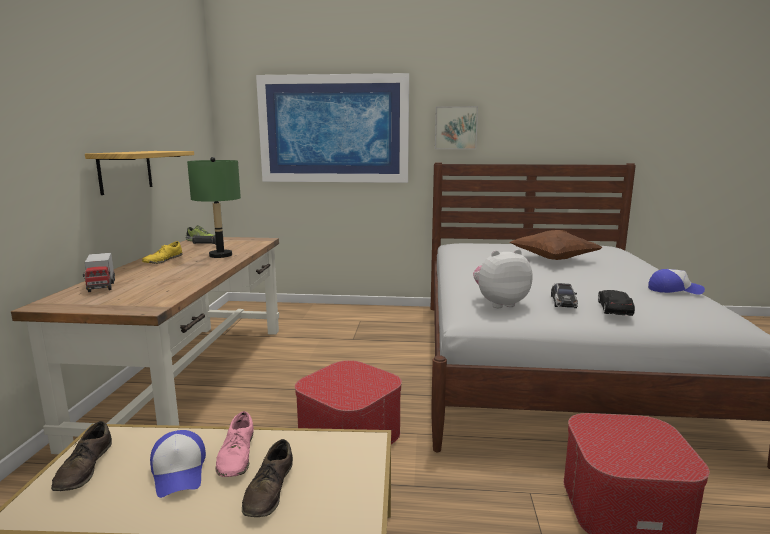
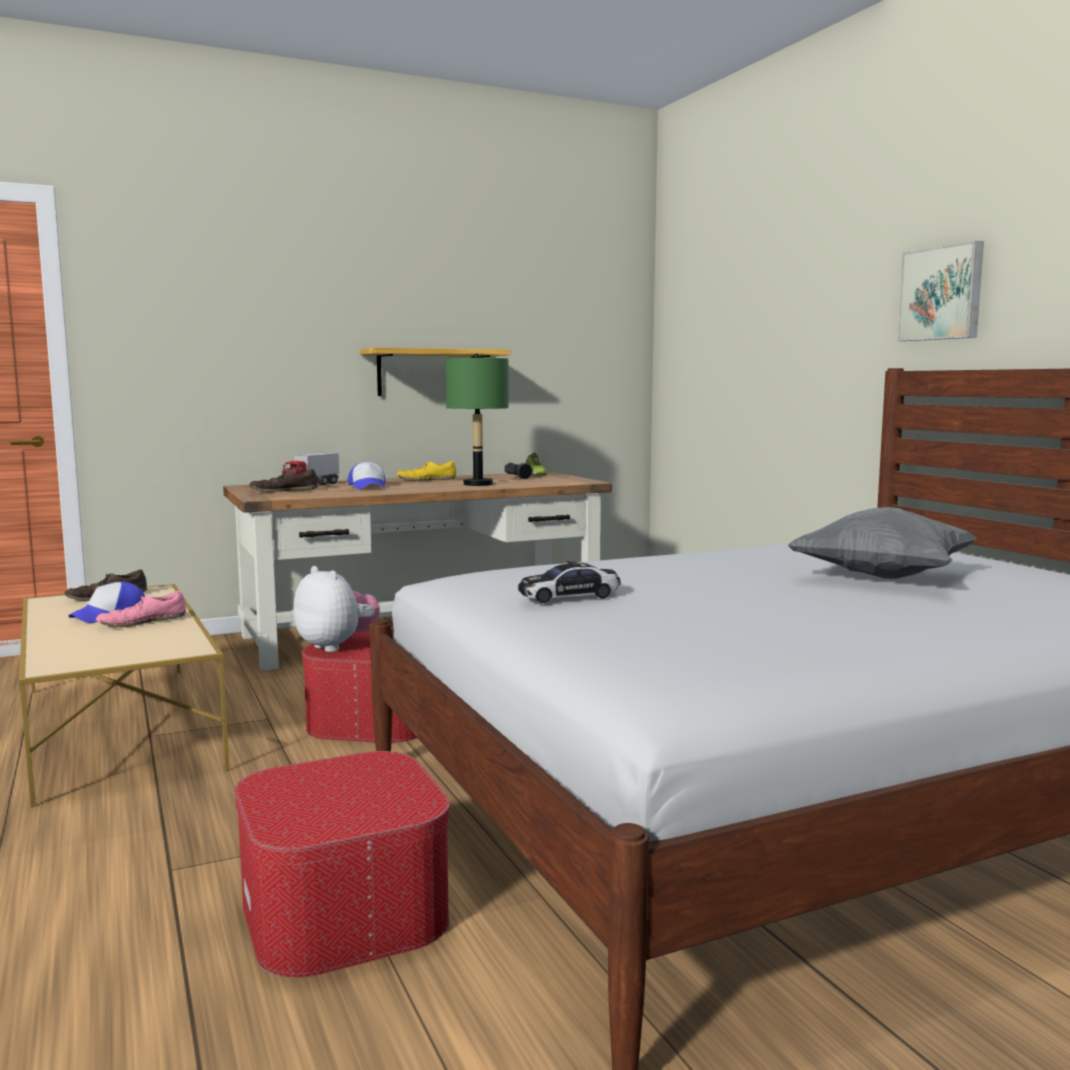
camera: 60 degrees right, 5 degrees down
(269, 490) = (92, 639): brown shoe -> brown shoe (283, 491)
(334, 129) = (768, 314): picture -> none
(499, 304) = (507, 578): plush toy -> plush toy (336, 646)
(553, 259) = (882, 576): brown pillow -> grey pillow
(614, 308) = (581, 619): black toy car -> none
(674, 290) = (817, 647): cap -> cap (368, 487)

